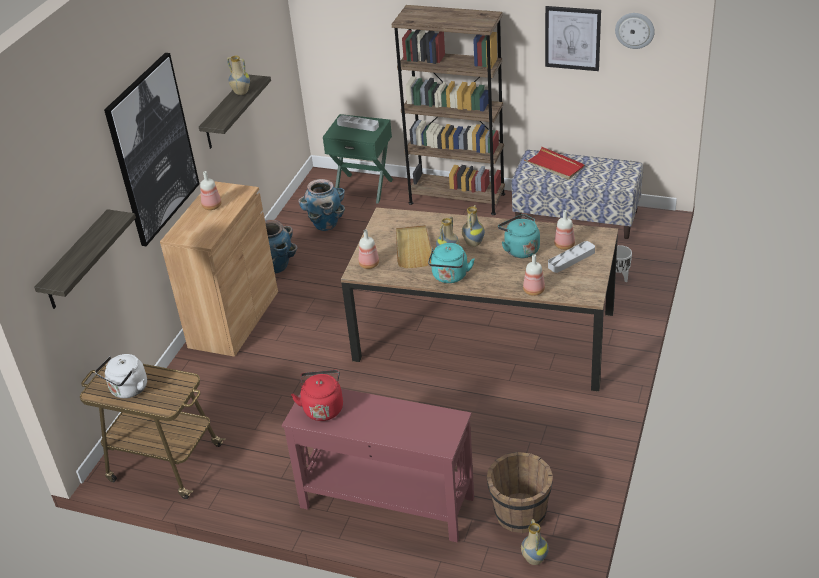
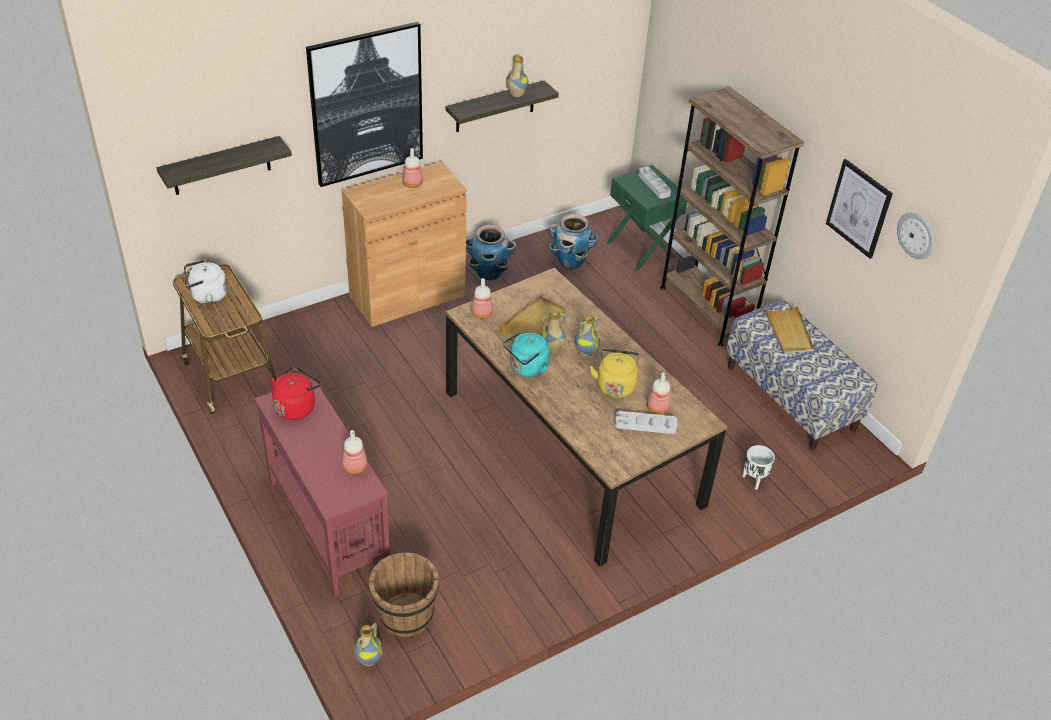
camera: 35 degrees right, 5 degrees up
(520, 249) = (615, 385): turquoise kettle -> yellow kettle
(533, 291) = (574, 430): bottle -> bottle (354, 466)
(554, 165) = (788, 332): red tray -> beige tray

